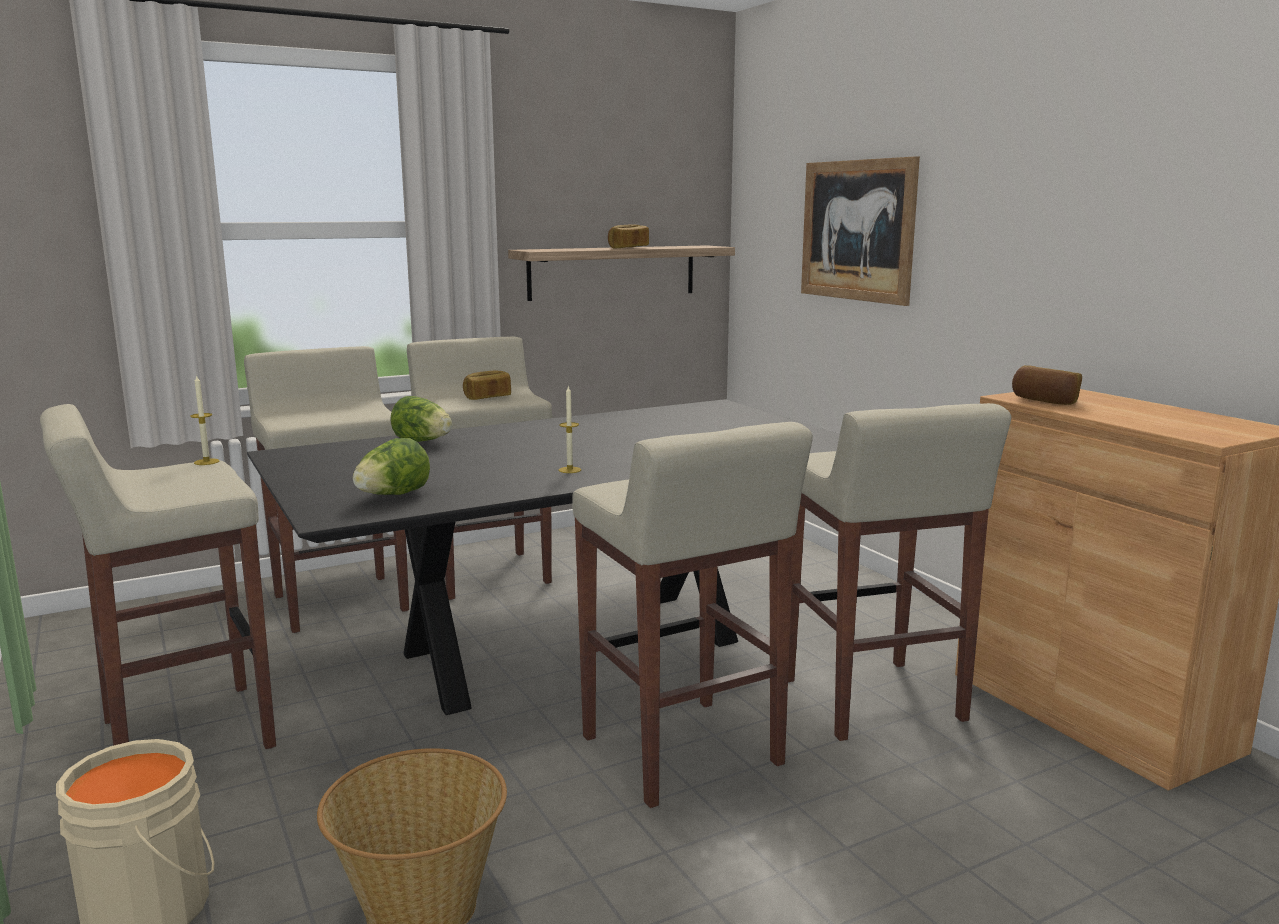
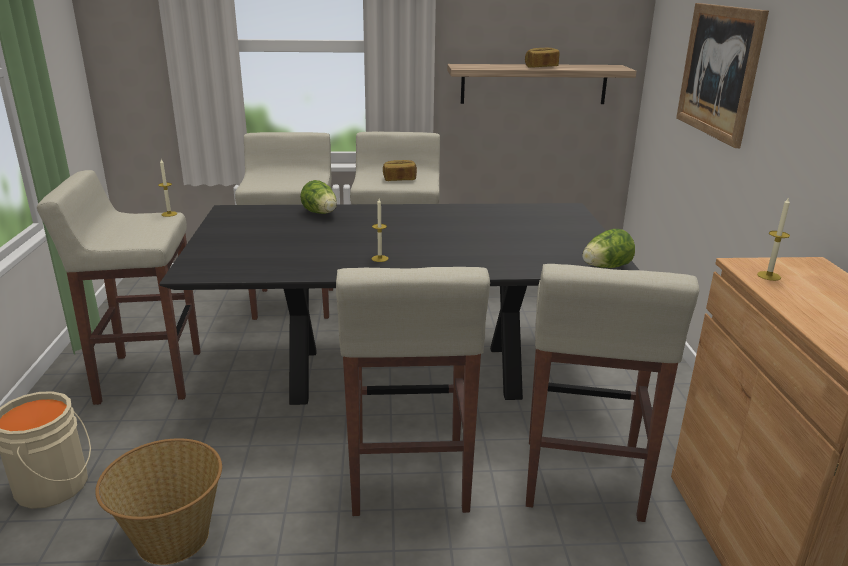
camera: 25 degrees right, 10 degrees up
(393, 495) = (246, 261): lettuce -> lettuce (605, 267)
(1045, 401) = (768, 276): bread -> candle

